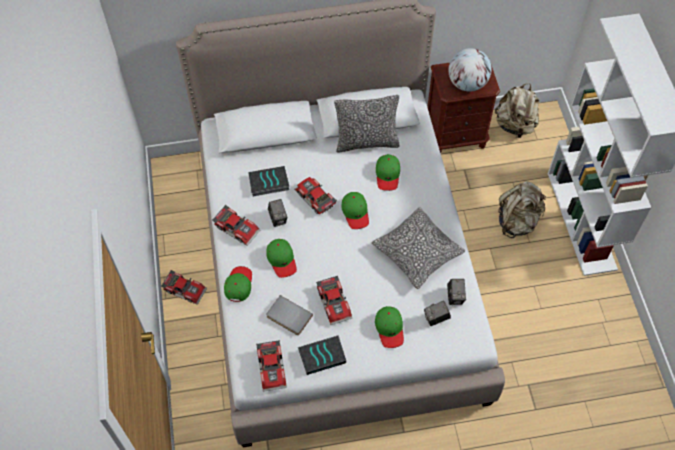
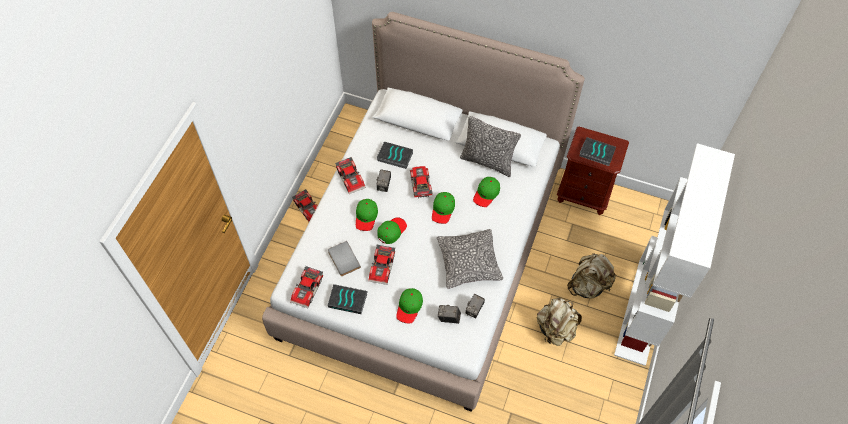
camera: 30 degrees right, 0 degrees up
(238, 285) = (324, 219): green cap -> green cap (391, 231)
(467, 83) = (596, 153): globe -> book
(515, 125) = (638, 209): beige backpack -> beige backpack (555, 329)

